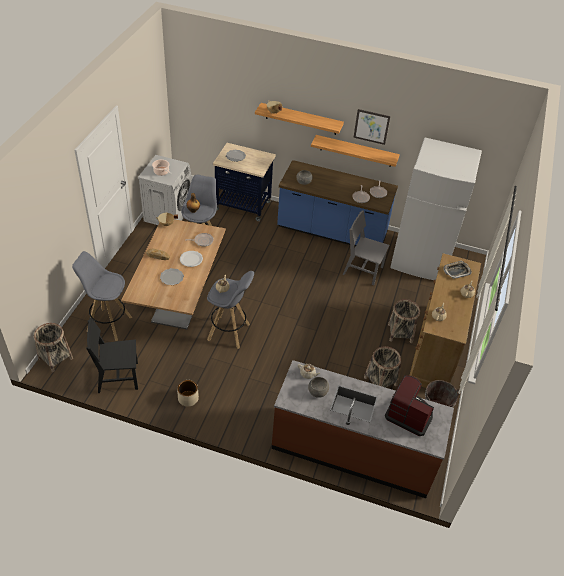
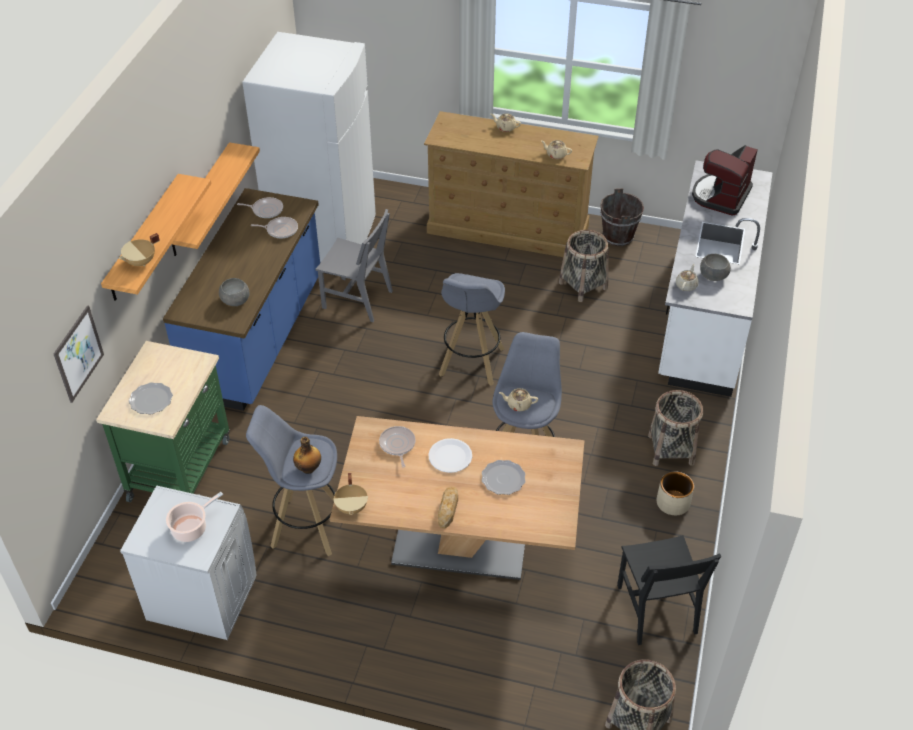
camera: 90 degrees left, 0 degrees up
(108, 323) = (535, 649): grey stool -> grey stool (470, 363)
(243, 206) = (179, 469): blue cart -> green cart
(353, 450) = (705, 313): brown counter -> white counter
(363, 270) = (357, 299): grey chair -> grey chair turned 90 degrees counterclockwise
(371, 126) = (199, 140): picture -> picture (78, 354)
(400, 333) = (488, 263): basket -> basket (671, 450)
(456, 271) = (461, 133): tray -> none

